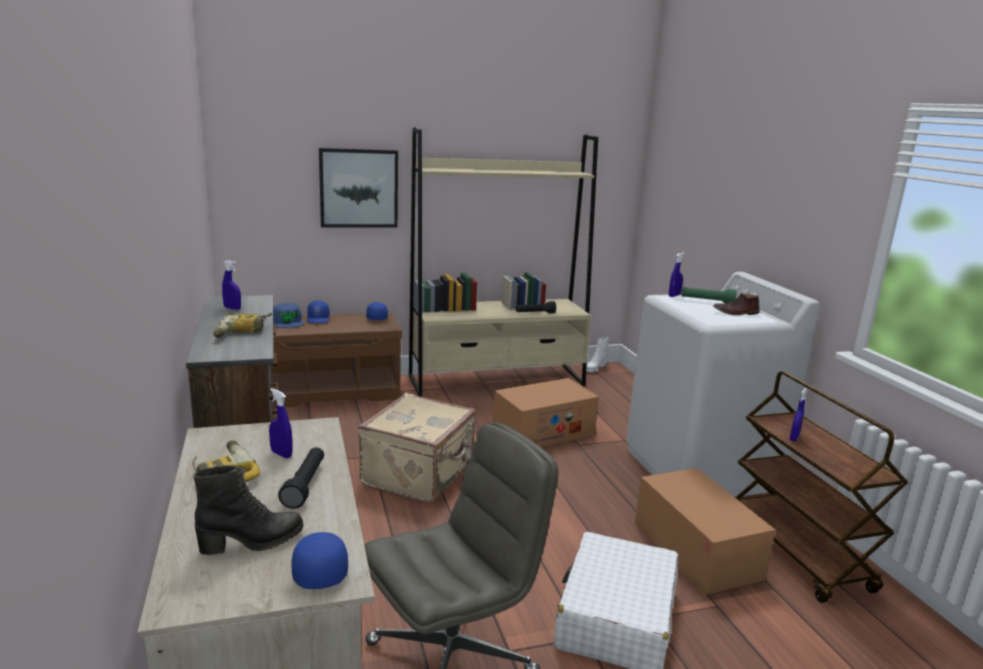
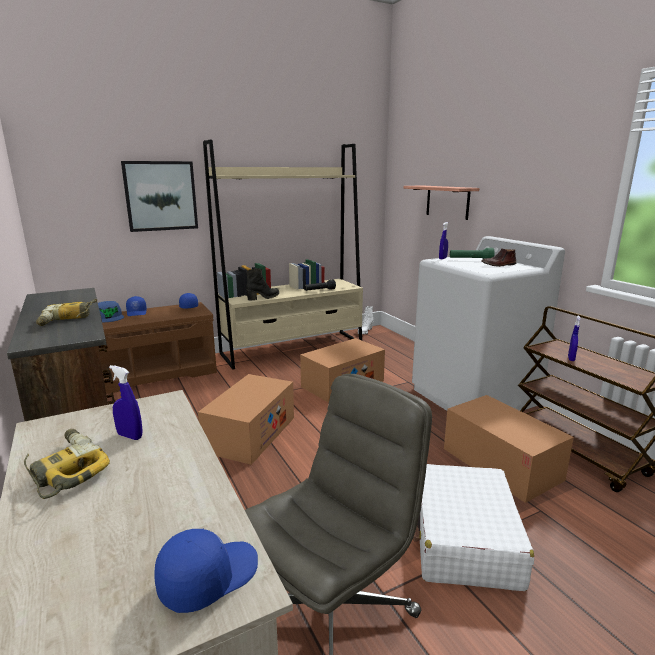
camera: 10 degrees left, 0 degrees up
(232, 308) = (54, 301): blue spray bottle -> none
(252, 542) = (114, 554): black boot -> black boot (263, 297)
(305, 485) = (165, 468): black flashlight -> none
(318, 569) = (208, 577): blue cap -> blue cap turned 75 degrees clockwise
(420, 474) = (250, 434): beige suitcase -> cardboard box
(704, 220) = (447, 202): none -> shelf

